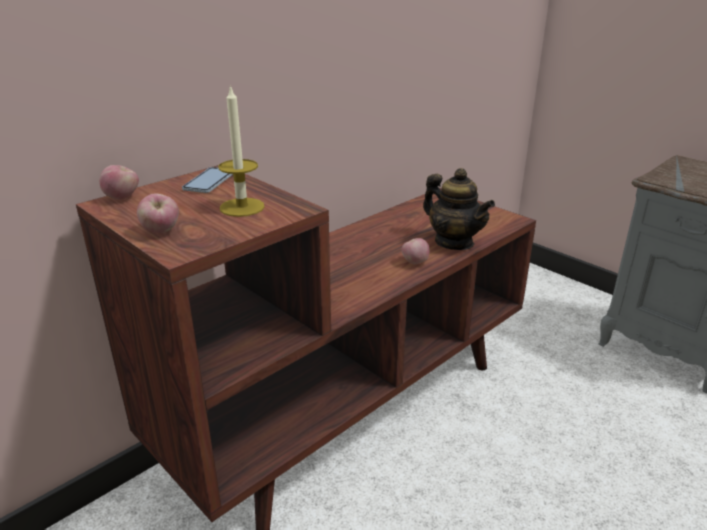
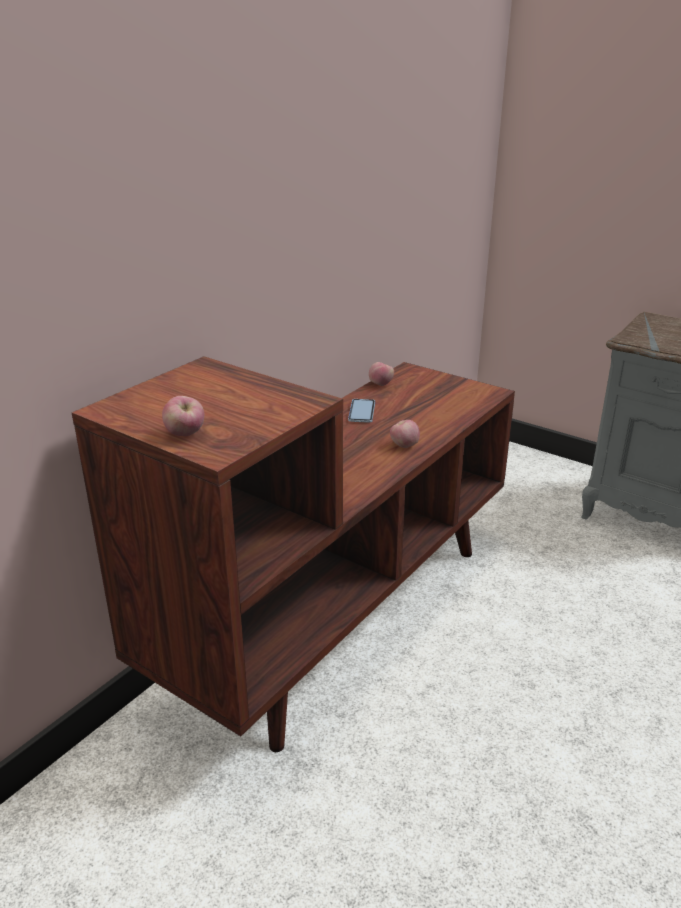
camera: 10 degrees left, 0 degrees up
(122, 198) = (119, 402): apple -> apple (381, 384)
(209, 181) = (202, 377): phone -> phone (362, 412)
(242, 207) = (253, 402): candle -> none
(454, 242) = (438, 421): teapot -> none

